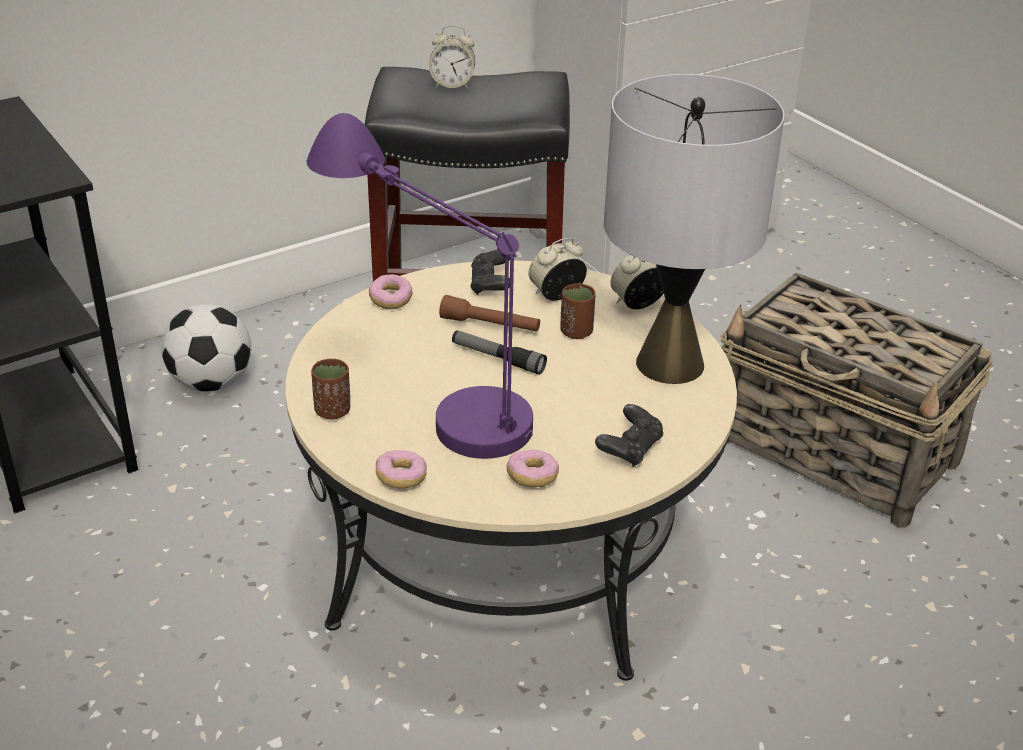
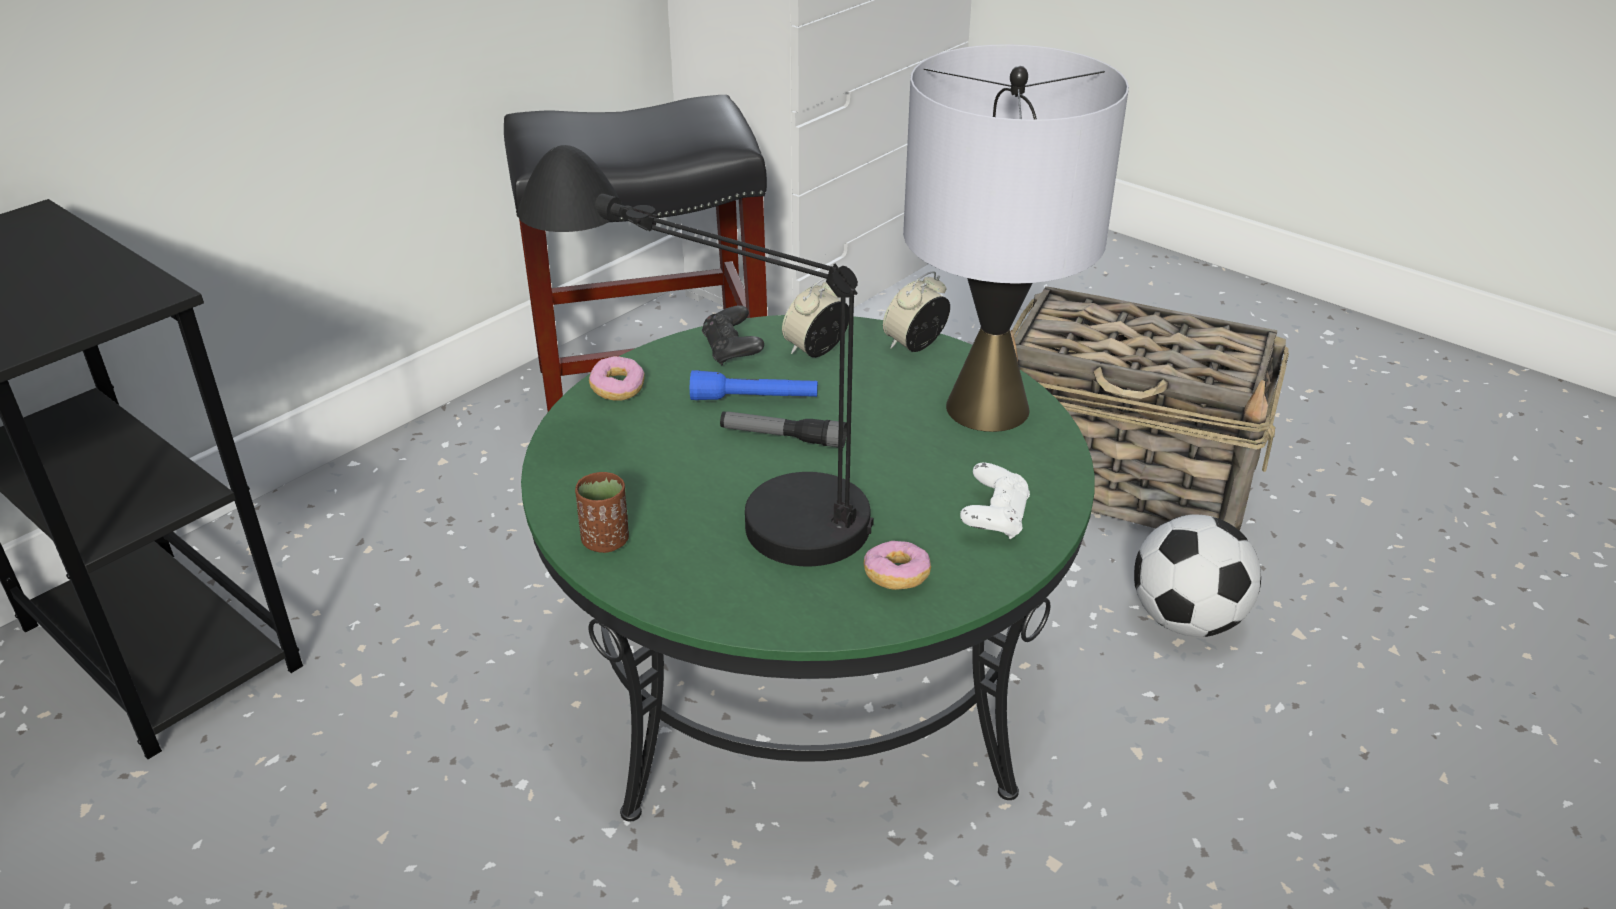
camera: 15 degrees left, 0 degrees up
(211, 383) = (363, 536): football -> football (1186, 620)
(401, 478) = (734, 611): donut -> none
(427, 389) = (714, 491): purple table lamp -> black table lamp
(452, 85) = (605, 123): alarm clock -> none
(490, 325) = (754, 399): brown flashlight -> blue flashlight
(507, 549) = (808, 669): beige coffee table -> green coffee table
(576, 332) = (861, 390): brown cup -> none
(630, 449) = (994, 518): black game controller -> white game controller

